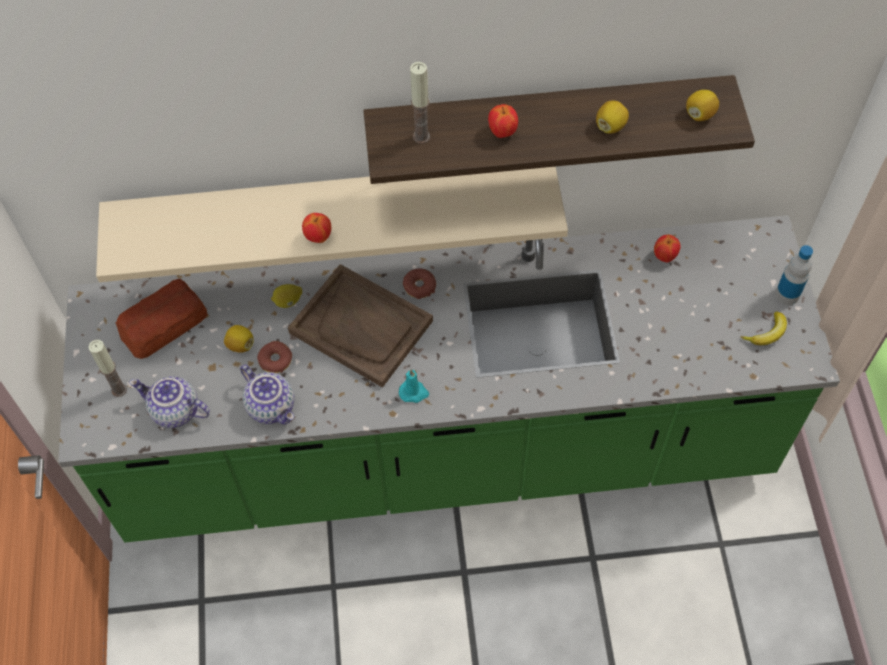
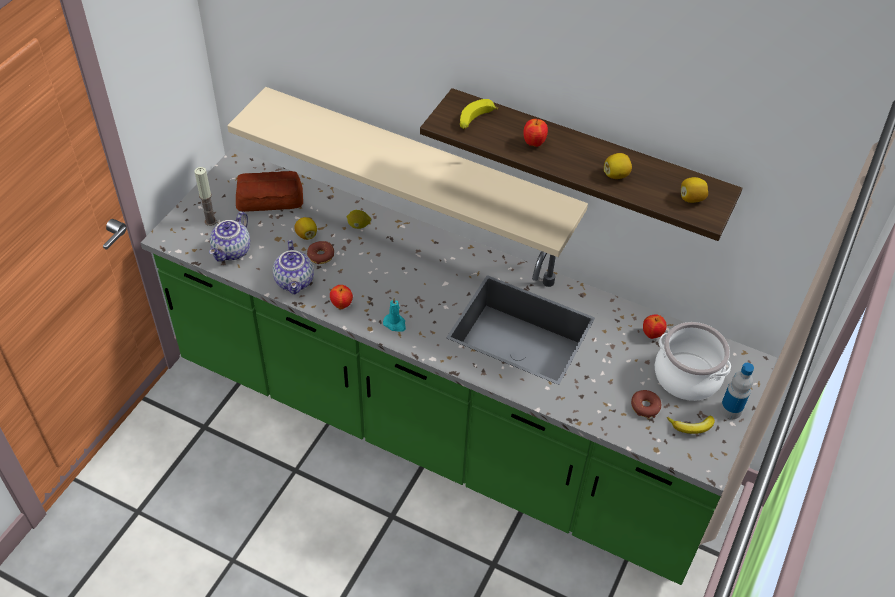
camera: 30 degrees right, 10 degrees down
(174, 411) = (232, 251): teapot -> teapot turned 120 degrees counterclockwise
(318, 237) = (382, 171): apple -> apple (341, 305)
(361, 327) = (394, 265): brown tray -> none
(419, 286) = (454, 261): donut -> donut (645, 406)
(421, 136) = (475, 120): candle -> banana
(726, 283) = (686, 377): none -> cooking pot

